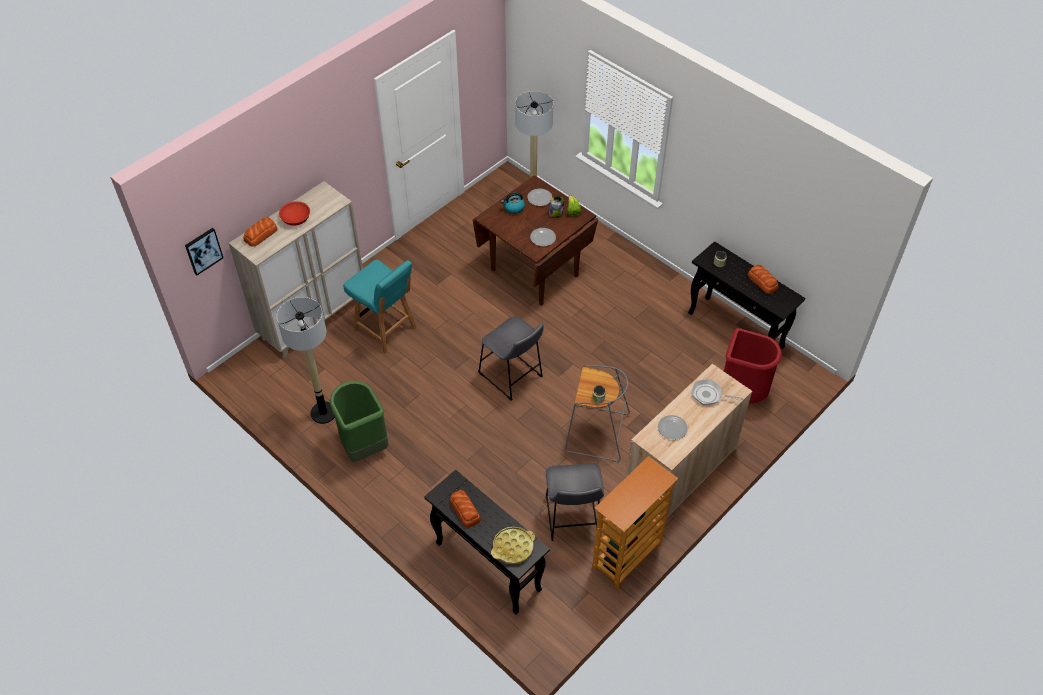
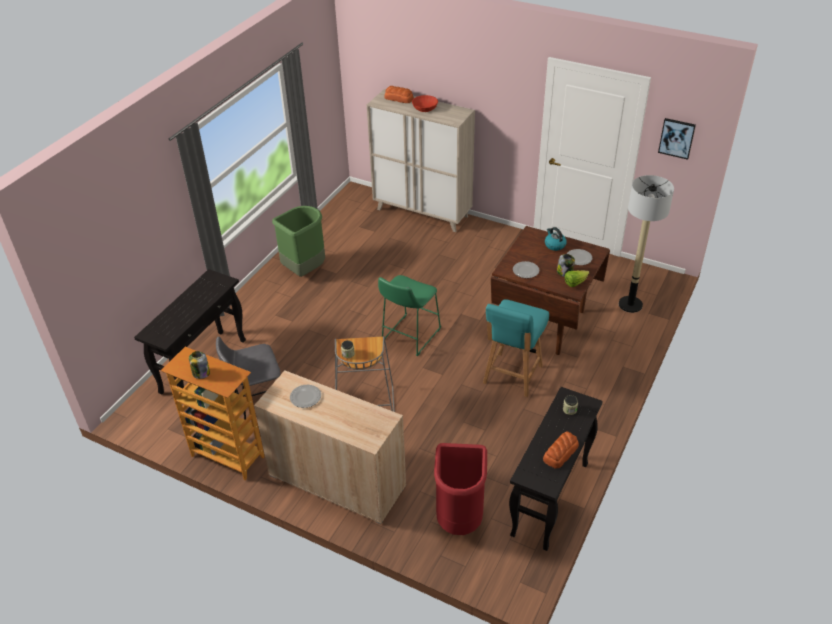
camera: 75 degrees right, 10 degrees down
(203, 251) = (365, 78): picture -> picture (676, 138)
(323, 413) = (331, 242): floor lamp -> none
(386, 330) = (429, 252): turquoise chair -> turquoise chair (512, 375)
(465, 511) = (197, 293): bread -> none
(512, 377) = (409, 337): grey stool -> green stool
(513, 547) = (164, 327): yellow tray -> none
(639, 497) = (201, 373): none -> jar
(709, 395) = (357, 419): frying pan -> none

